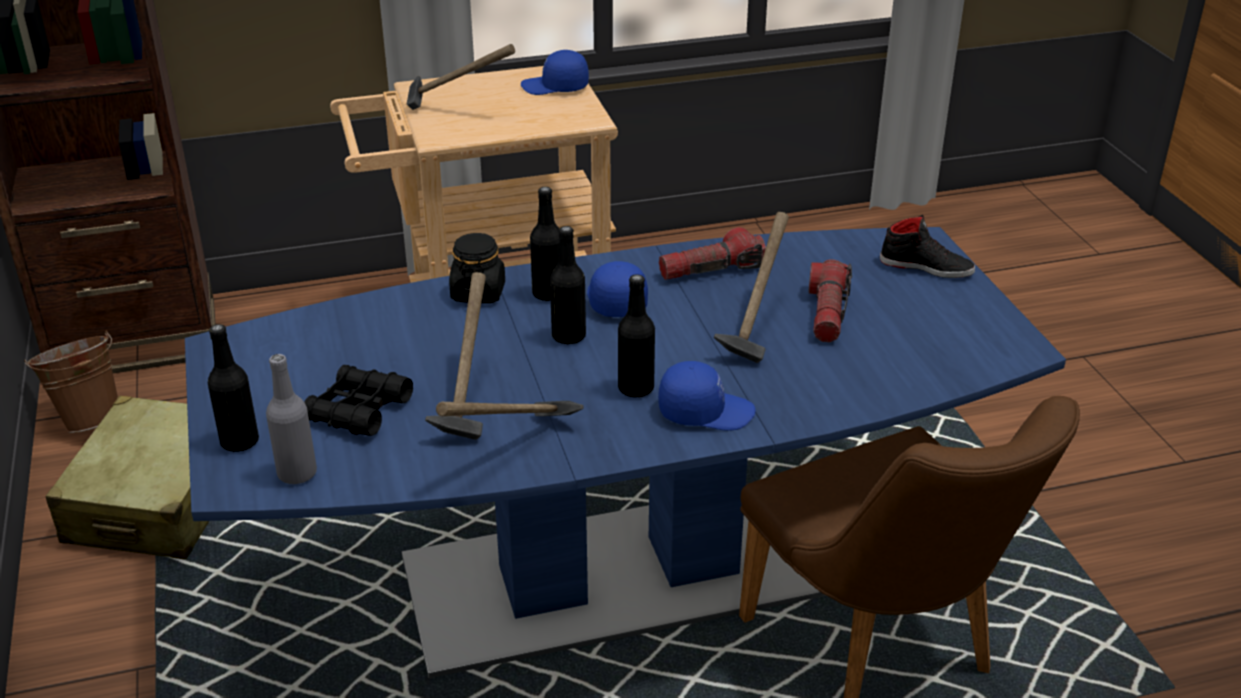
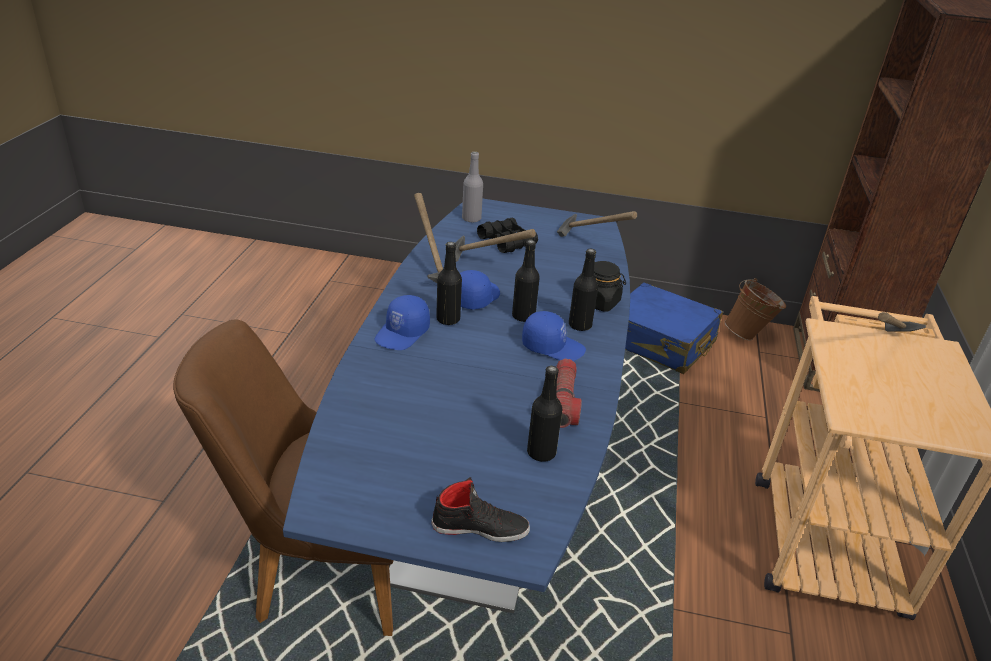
camera: 115 degrees right, 0 degrees up
(159, 500) = (660, 342): beige suitcase -> blue suitcase
(240, 442) = (509, 212): black bottle -> black bottle (541, 453)
(555, 87) = (937, 421): blue cap -> blue cap (475, 297)
(754, 330) = (468, 387): hammer -> hammer (591, 246)
(827, 313) = (459, 431): flashlight -> none
(926, 266) = (480, 527): black shoe -> black shoe turned 135 degrees counterclockwise

